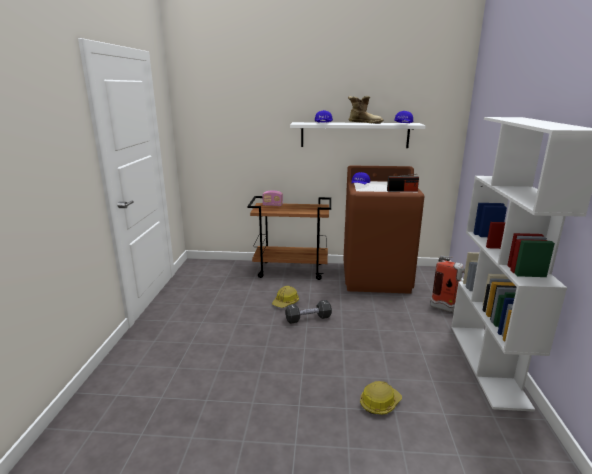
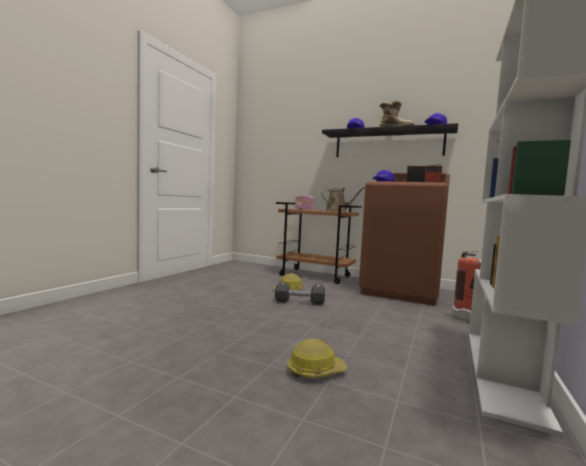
camera: 20 degrees right, 15 degrees down
(311, 208) = (338, 211): none -> brown watering can
(354, 135) = (388, 144): white shelf -> black shelf

